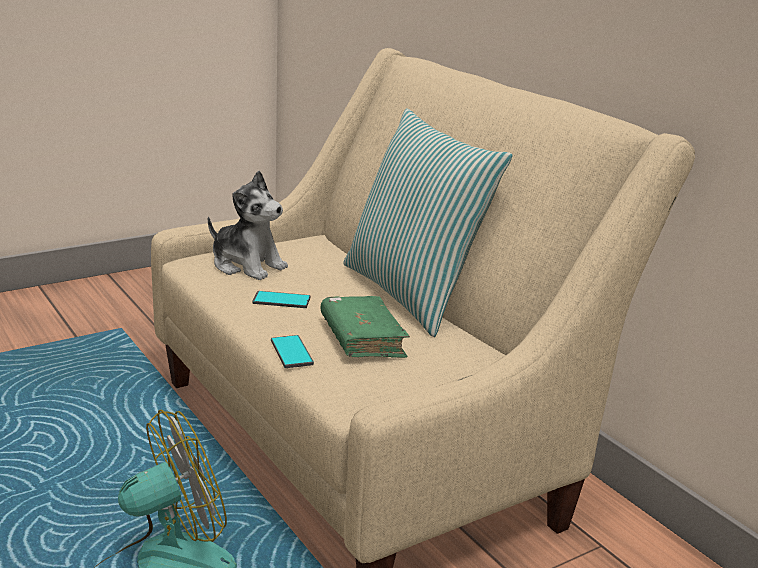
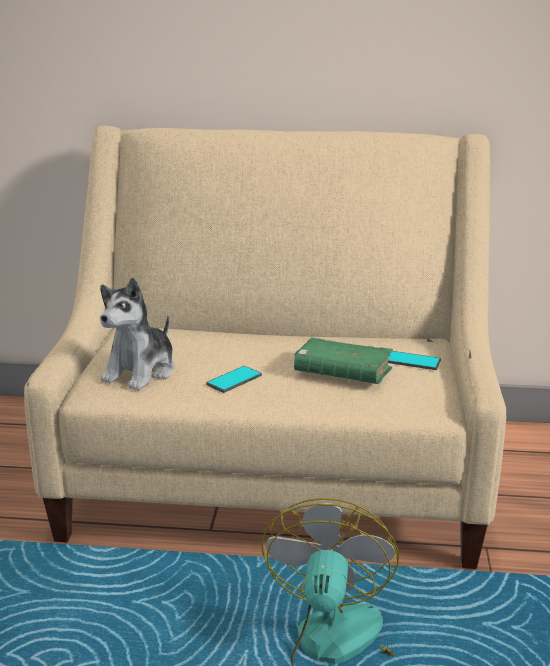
camera: 50 degrees left, 0 degrees up
(247, 265) = (141, 372): plush toy -> plush toy turned 135 degrees clockwise
(292, 352) = (333, 405): phone -> phone (413, 361)
(413, 294) = (289, 332): pillow -> none

